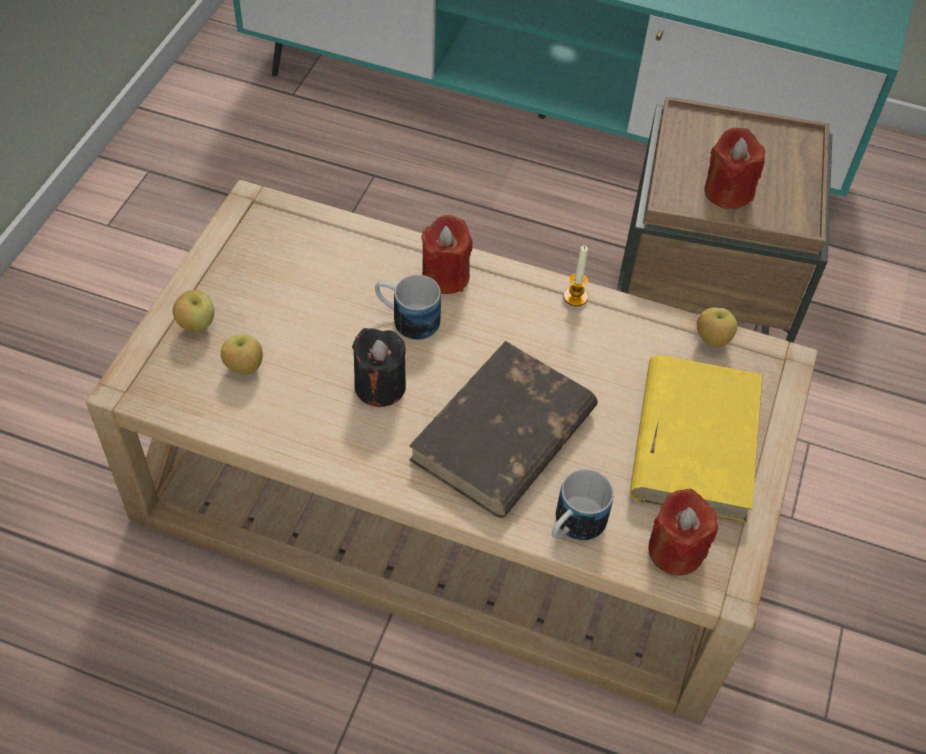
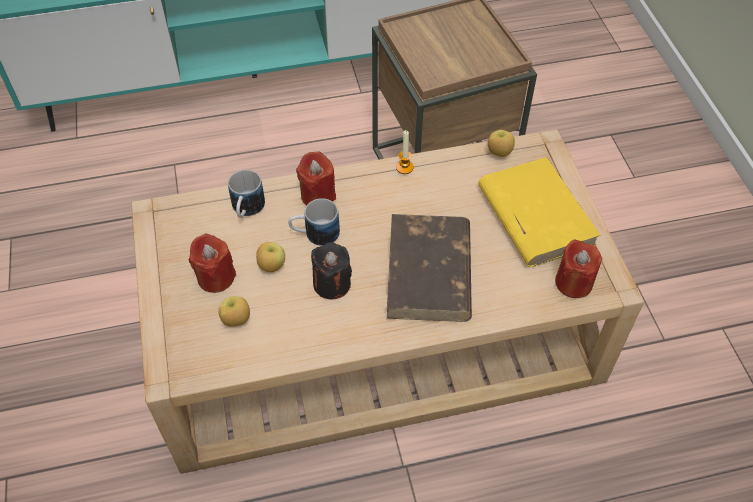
camera: 30 degrees left, 0 degrees up
(196, 324) = (182, 310): apple -> apple (271, 266)
(573, 527) = (510, 302): mug -> mug (246, 210)
(727, 192) = (457, 59): red candle -> red candle (215, 277)

